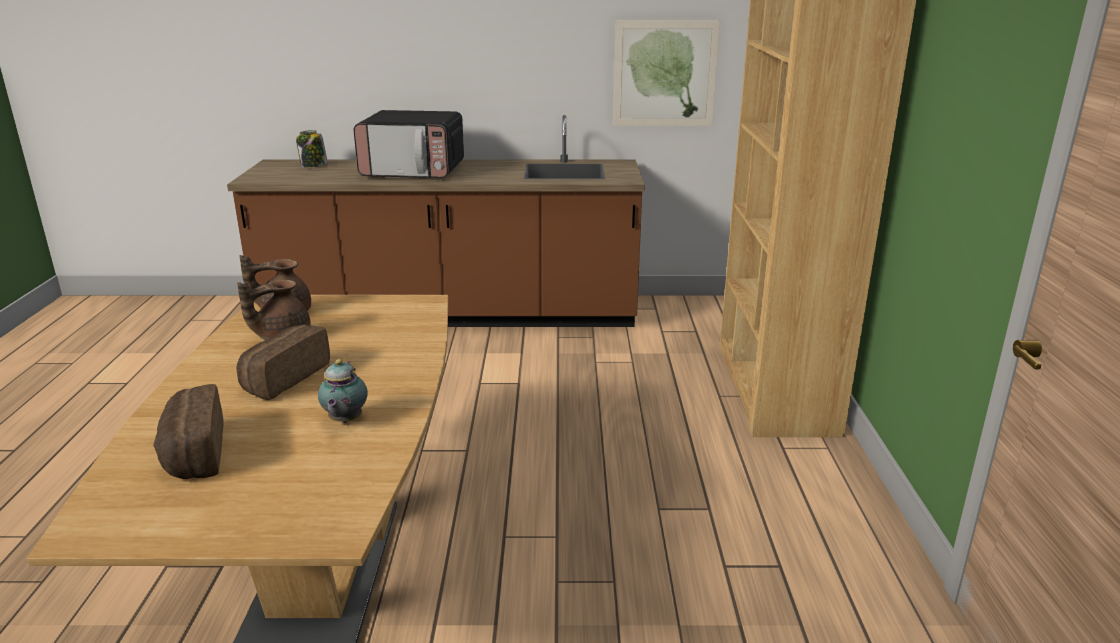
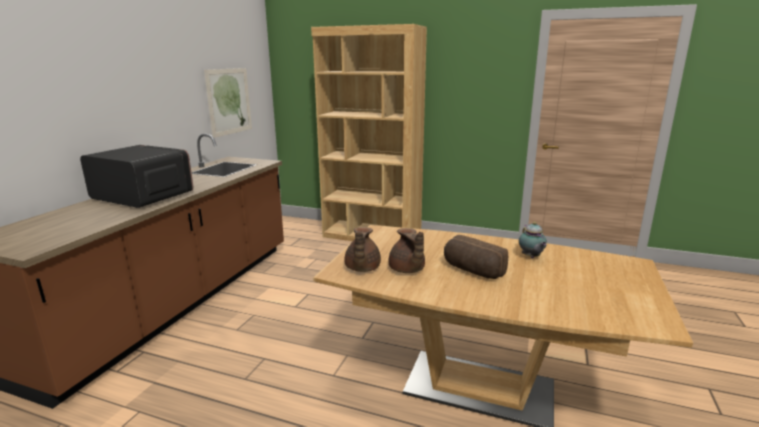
camera: 70 degrees left, 5 degrees down
(192, 453) = (568, 296): bread -> none
(313, 165) = (38, 224): jar -> none
(344, 421) = (531, 257): teapot -> teapot turned 60 degrees clockwise
(414, 171) = (142, 197): microwave -> microwave turned 90 degrees counterclockwise

